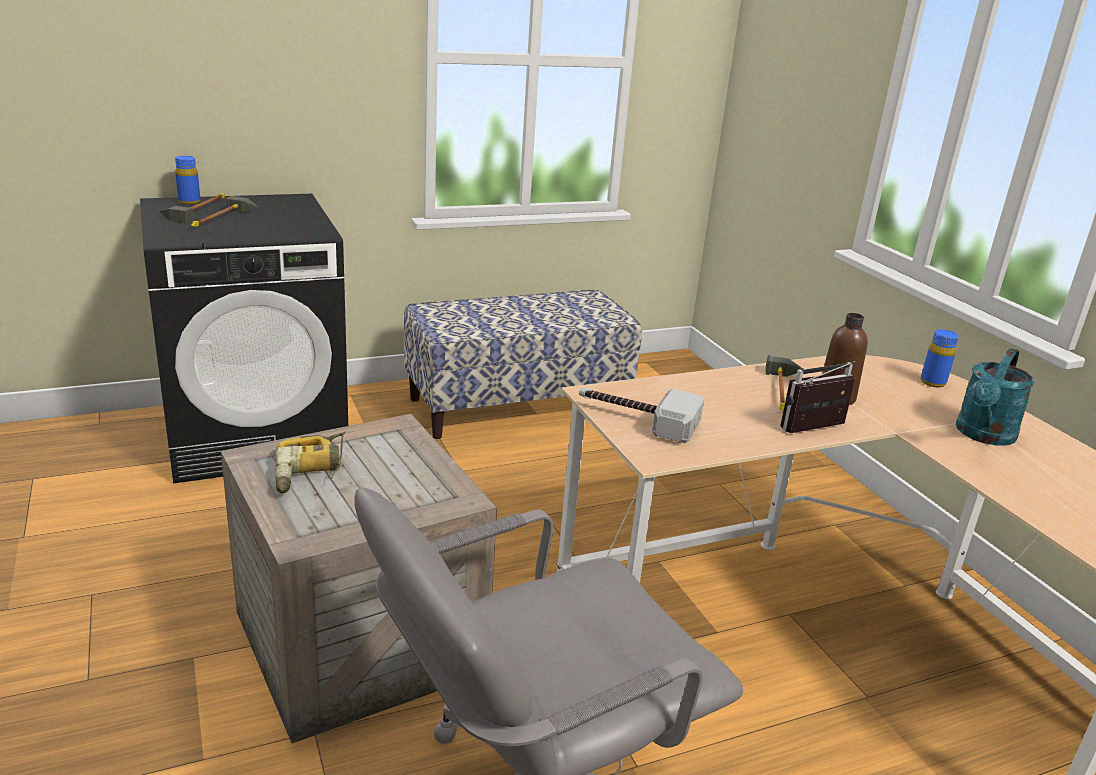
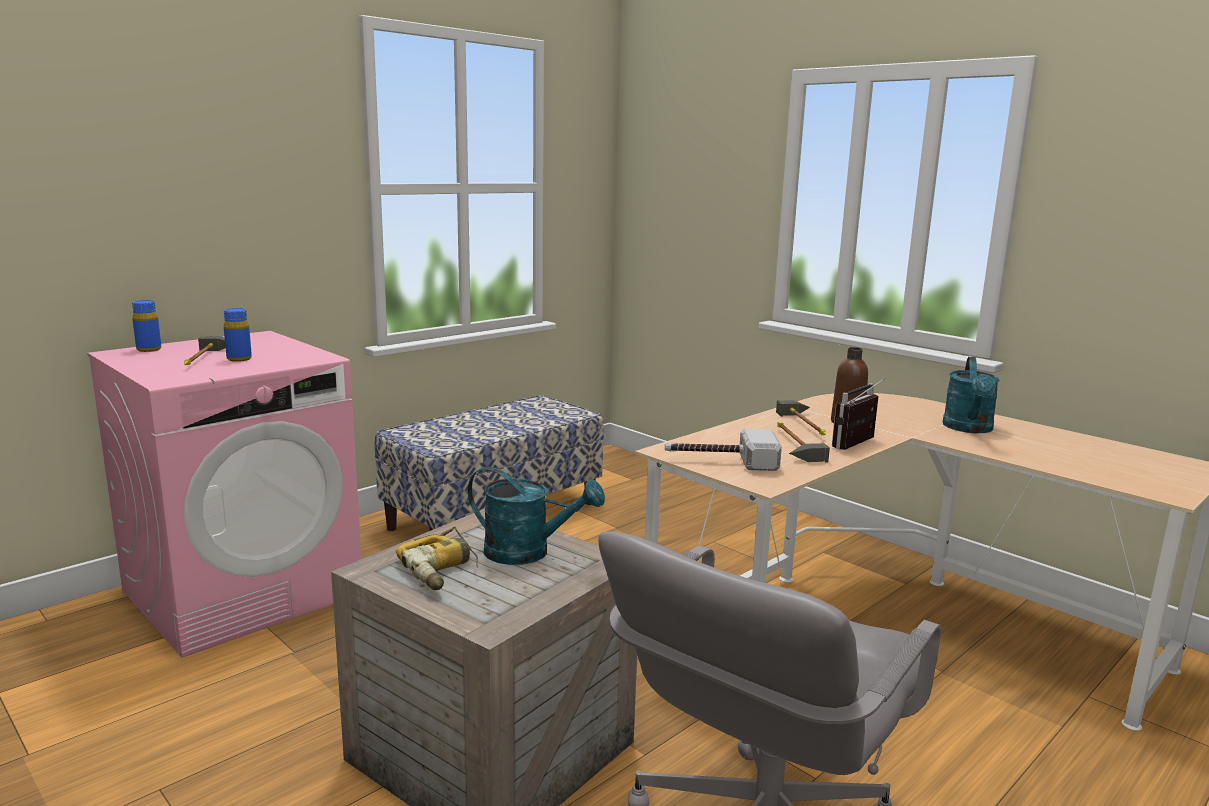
camera: 20 degrees left, 10 degrees down
(197, 210) = (166, 354): hammer -> hammer (789, 445)
(256, 433) = (244, 591): black washing machine -> pink washing machine
(400, 473) = (528, 553): none -> turquoise watering can
(932, 382) = (899, 403): blue bottle -> blue bottle (239, 359)

